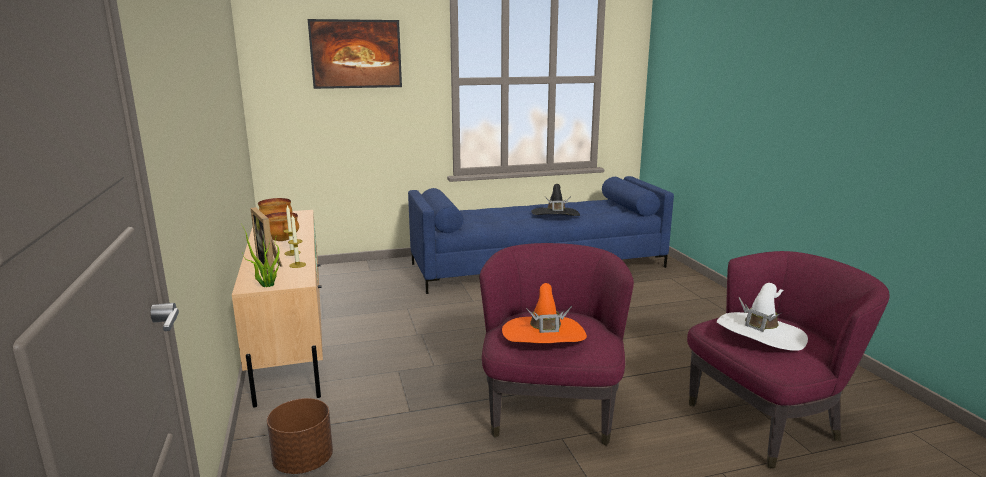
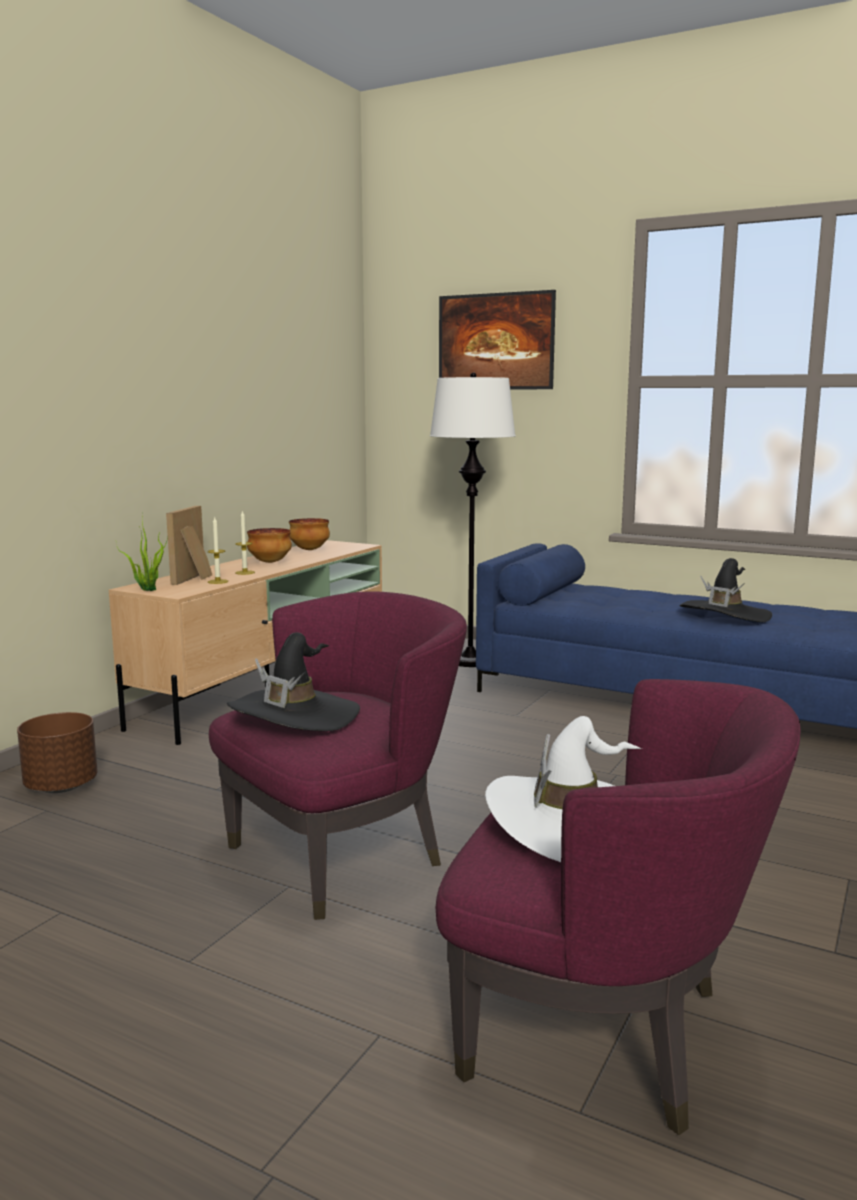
camera: 45 degrees right, 5 degrees down
(383, 275) = (470, 660): none -> white floor lamp
(544, 335) = (294, 715): orange hat -> black hat

